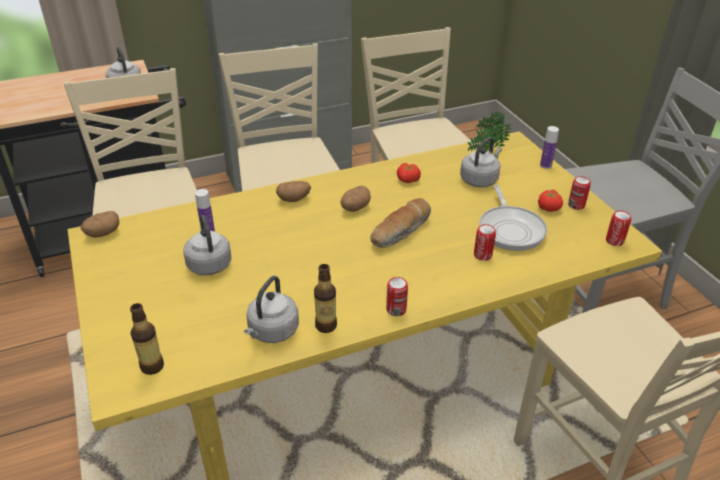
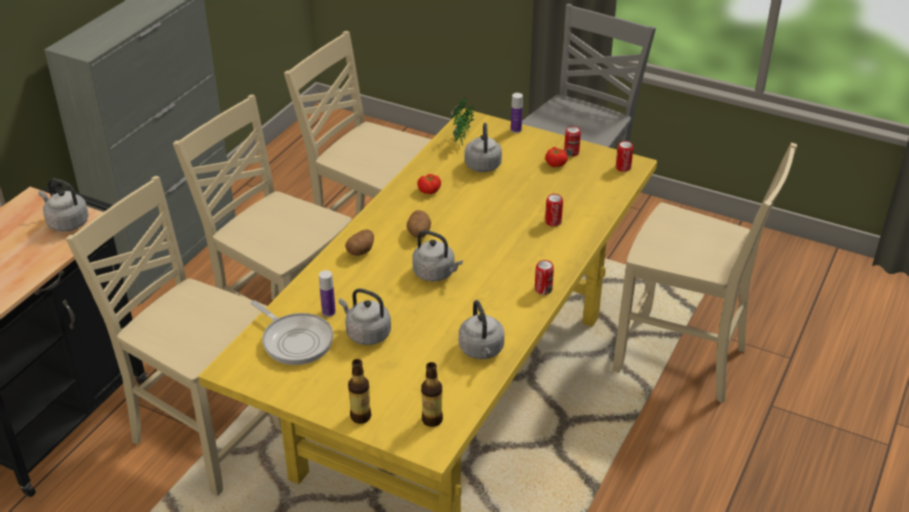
camera: 40 degrees left, 0 degrees up
(103, 233) = (239, 361): potato -> none
(325, 246) = (436, 273): none -> grey kettle
(326, 325) = (512, 325): bottle -> bottle (361, 416)
(401, 231) = (477, 233): bread -> none
(510, 229) = (549, 193): frying pan -> frying pan (295, 340)

